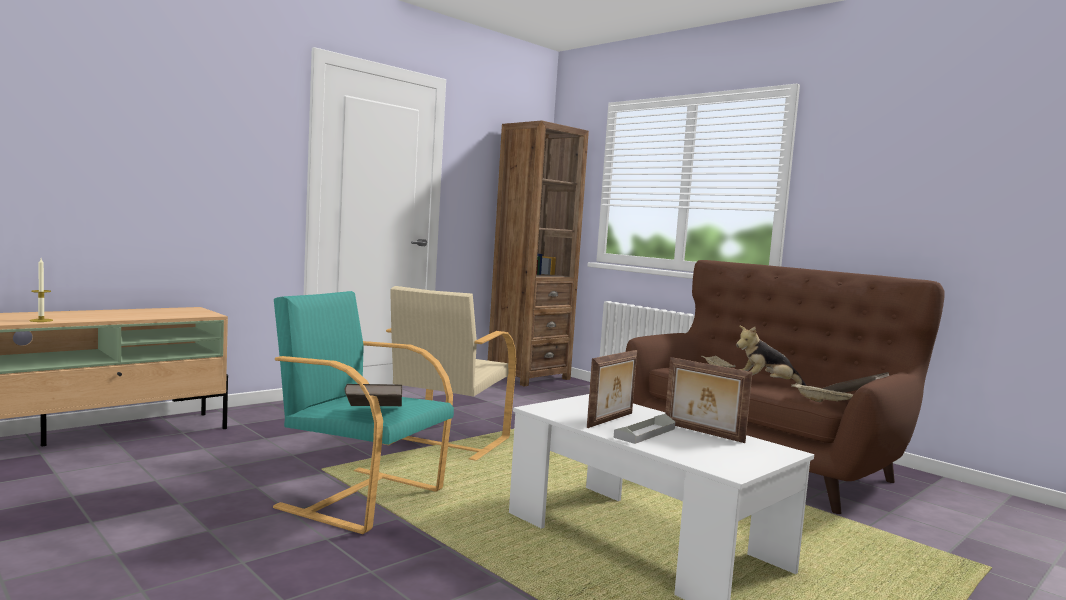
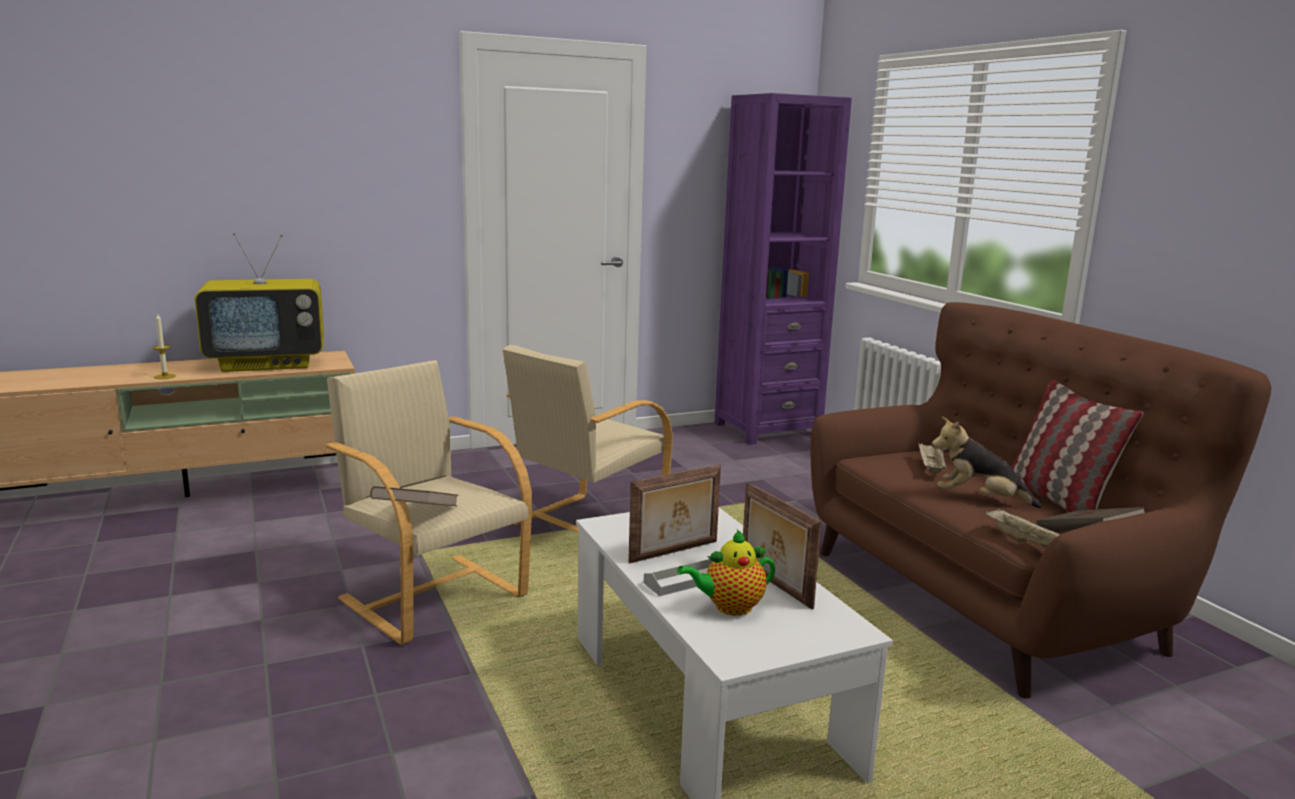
camera: 20 degrees right, 10 degrees up
(138, 313) = (268, 364): none -> television
(360, 498) = (433, 596): turquoise armchair -> beige armchair
(528, 377) = (767, 429): brown bookcase -> purple bookcase
(691, 446) = (729, 607): none -> teapot
(808, 383) = (1058, 500): none -> pillow

